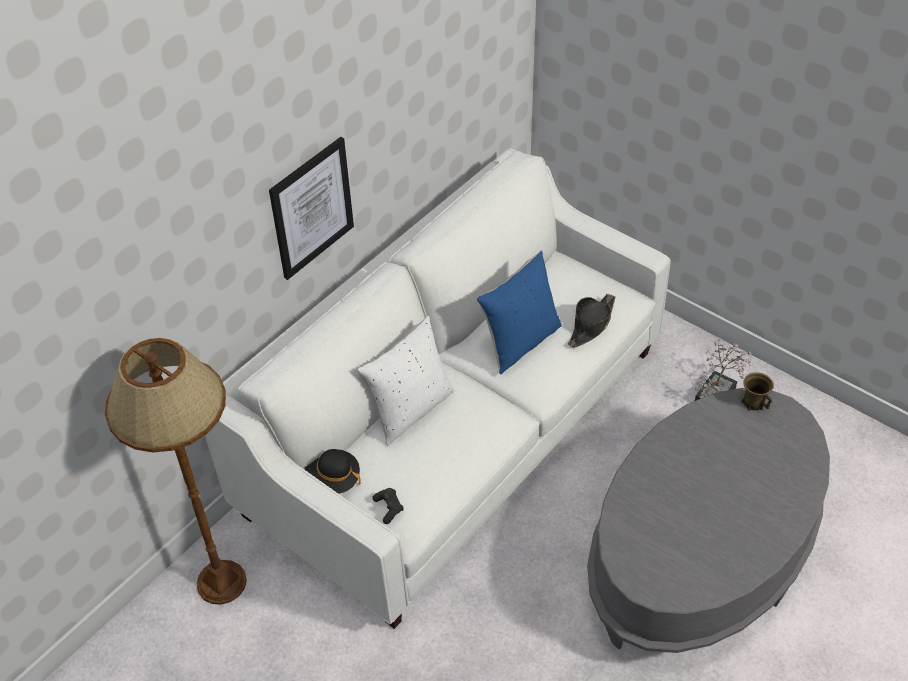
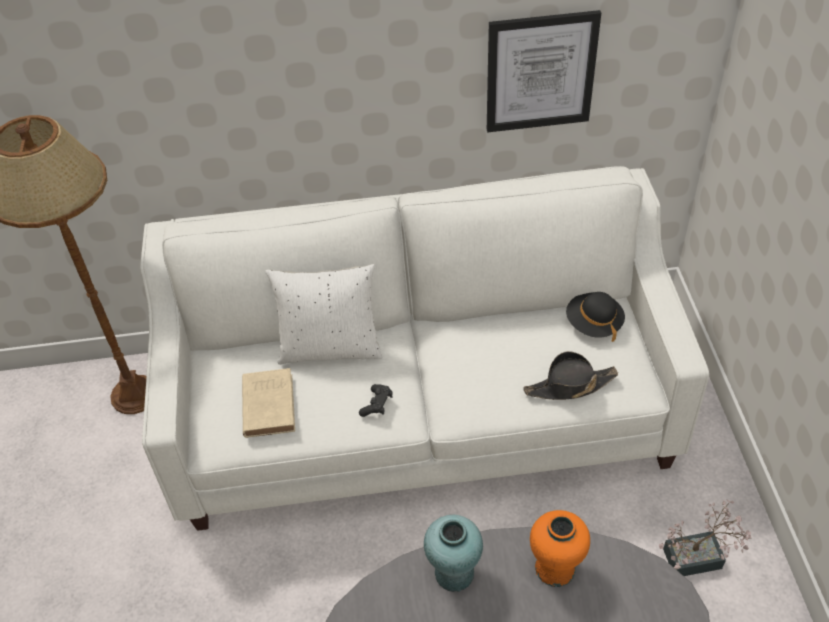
camera: 45 degrees right, 0 degrees up
(311, 208) = (327, 98): picture -> picture (540, 72)
(333, 479) = (210, 360): black hat -> black hat (593, 323)
(389, 508) = (217, 415): black game controller -> black game controller (377, 405)
(415, 474) = (268, 404): none -> beige book
(520, 342) = (486, 356): blue pillow -> none
(645, 484) = (454, 573): none -> turquoise vase
(695, 437) = (554, 568): none -> orange vase
(754, 402) = (657, 583): brown mug -> none

